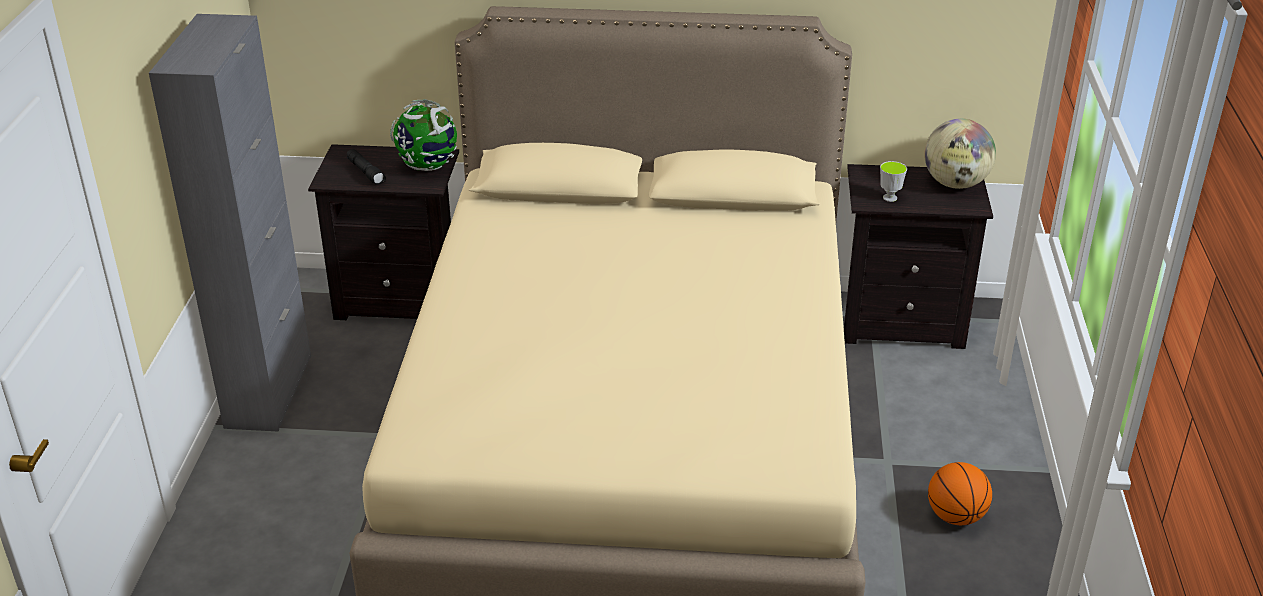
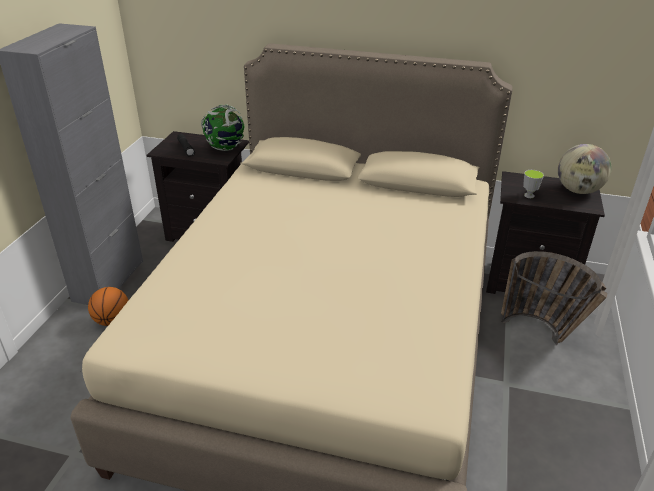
camera: 10 degrees right, 0 degrees up
(930, 390) = (544, 333): none -> basket
(955, 516) = (553, 436): basketball -> basketball (112, 321)

